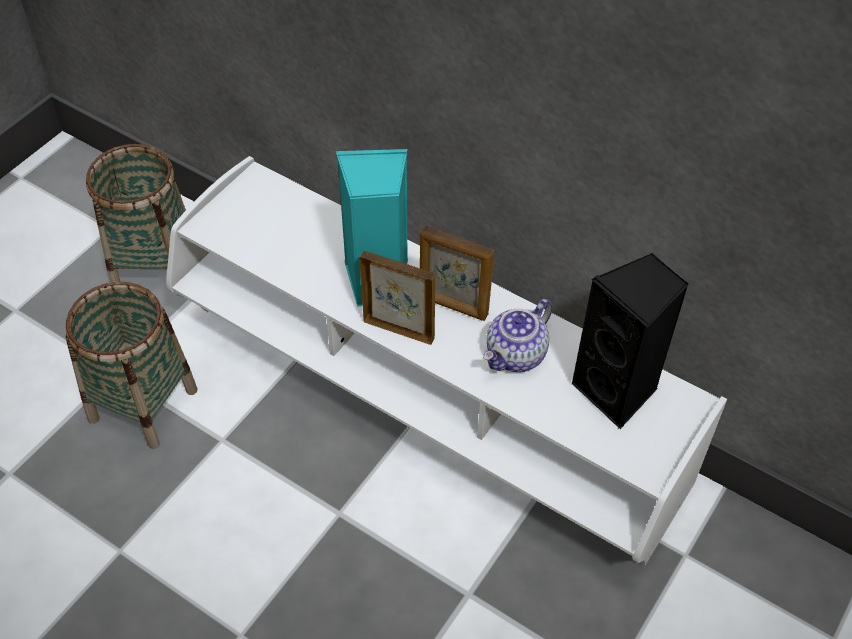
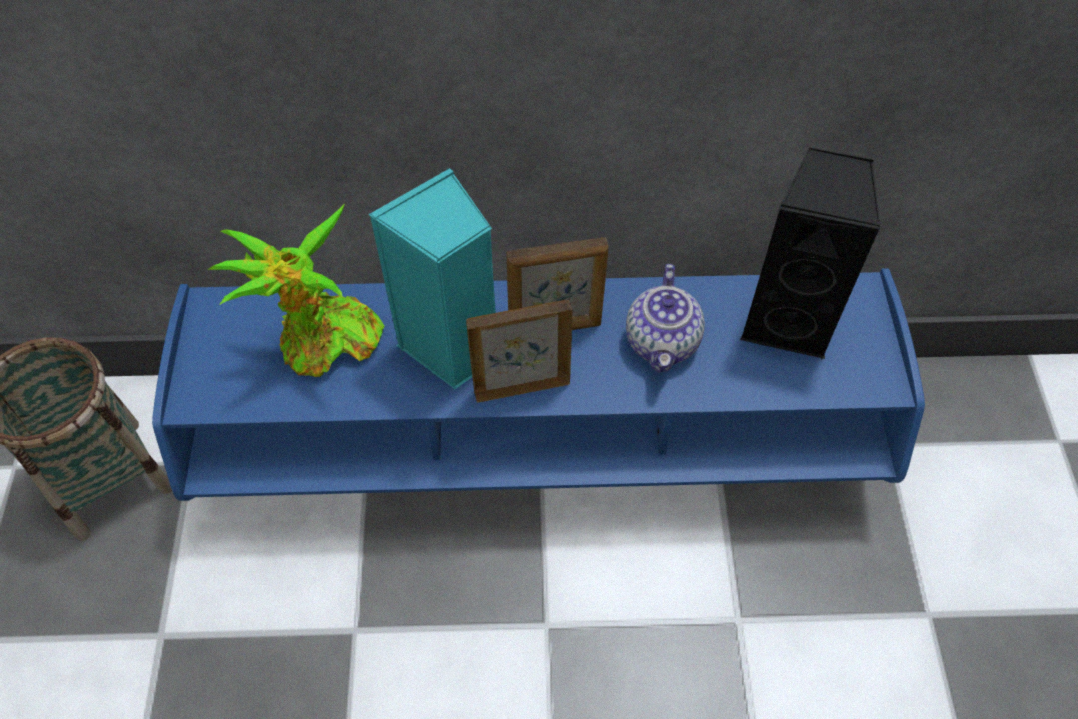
camera: 35 degrees left, 5 degrees up
(143, 404) = (228, 650): basket -> none
(303, 236) = (324, 344): none -> potted plant
(426, 405) = (540, 451): white tv stand -> blue tv stand

